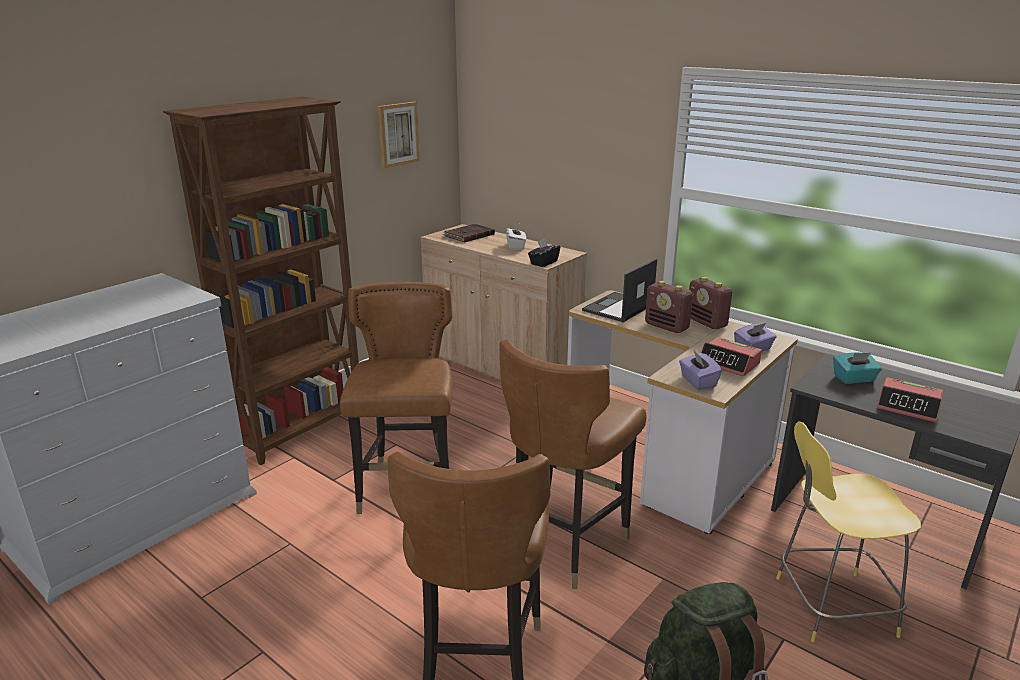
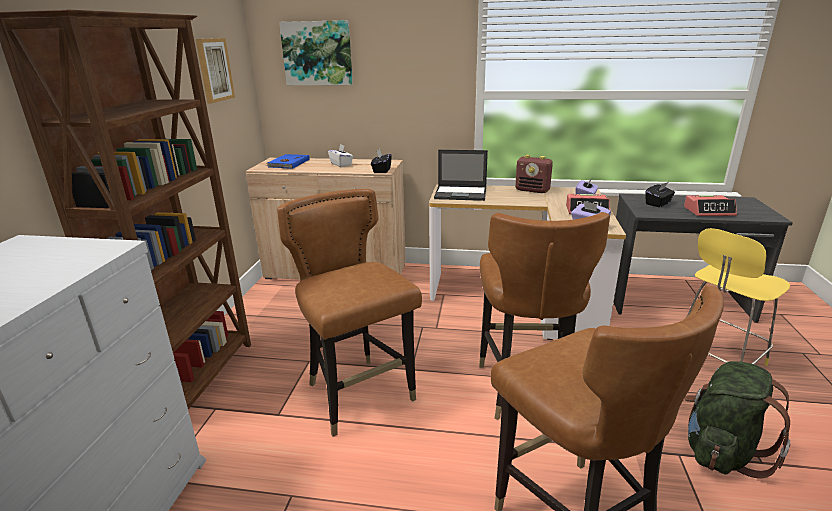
camera: 30 degrees left, 0 degrees up
(468, 235) = (288, 163): brown book -> blue book
(515, 120) = (317, 53): none -> picture
(618, 308) = (461, 193): laptop -> laptop turned 90 degrees counterclockwise
(667, 327) = (513, 198): radio -> none
(854, 379) = (658, 203): turquoise tissue box -> black tissue box

